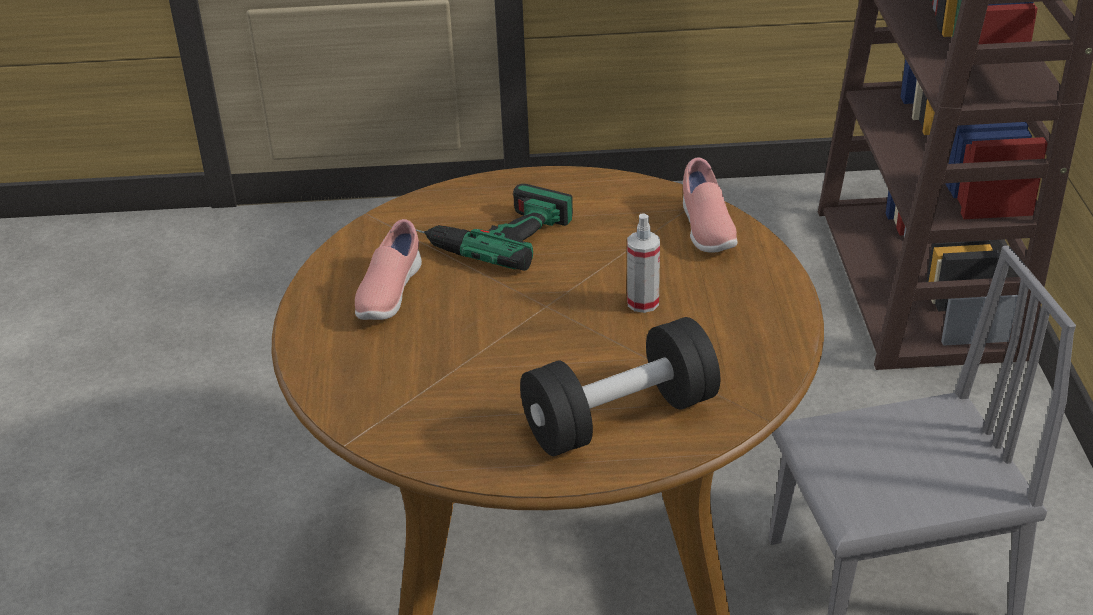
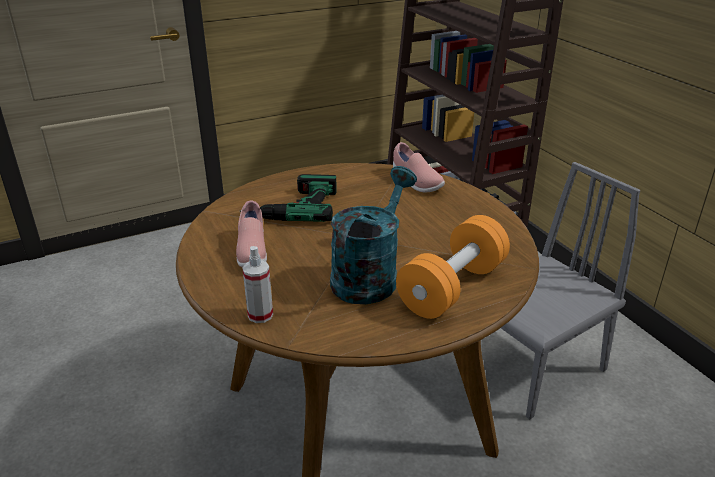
camera: 25 degrees left, 5 degrees down
(519, 370) = (369, 275): none -> turquoise watering can
(620, 418) = (452, 287): black dumbbell -> orange dumbbell
(643, 303) = (412, 224): spray bottle -> spray bottle (260, 315)

